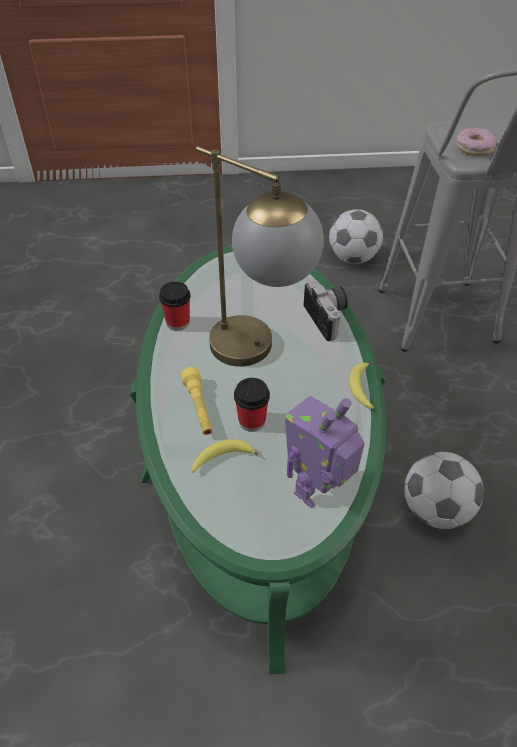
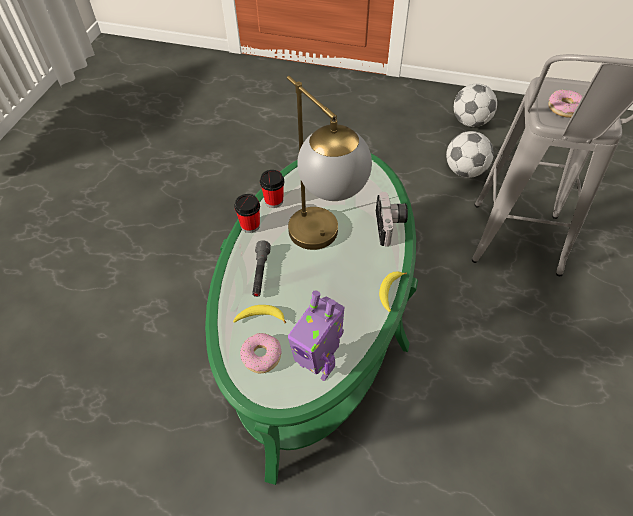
camera: 20 degrees right, 5 degrees up
(199, 408) = (260, 273): yellow flashlight -> grey flashlight
(244, 502) = (261, 356): none -> donut
(252, 421) = (294, 295): cup -> cup (250, 225)
(317, 491) = (318, 364): toy robot -> toy robot turned 120 degrees counterclockwise
(436, 510) = (443, 400): football -> football (470, 122)

